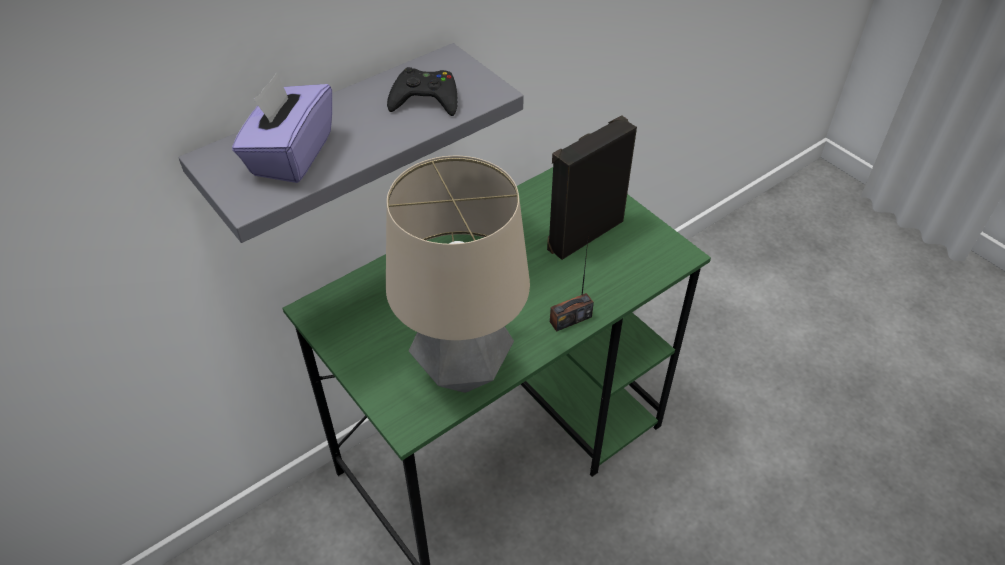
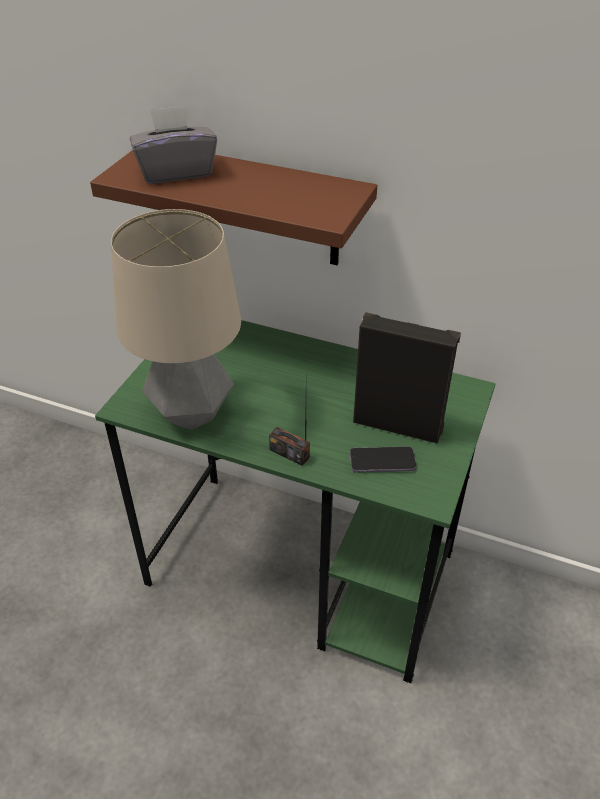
camera: 60 degrees right, 5 degrees down
(291, 155) = (176, 172): purple tissue box -> grey tissue box
(334, 142) = (256, 205): grey shelf -> brown shelf
(425, 99) = (288, 196): black game controller -> none
(620, 263) = (382, 461): none -> phone

